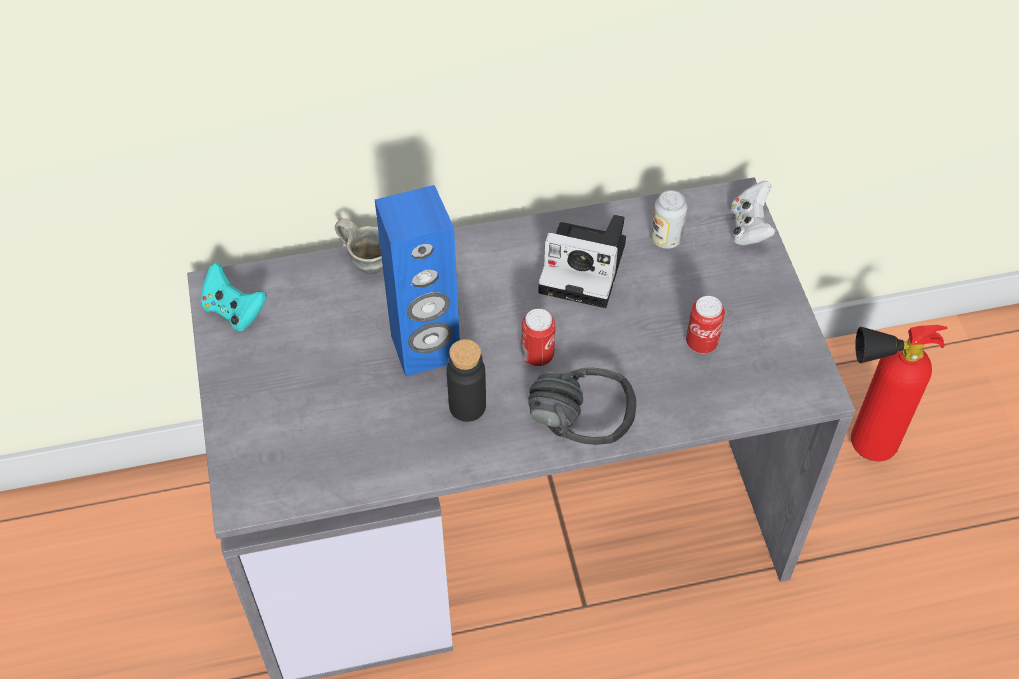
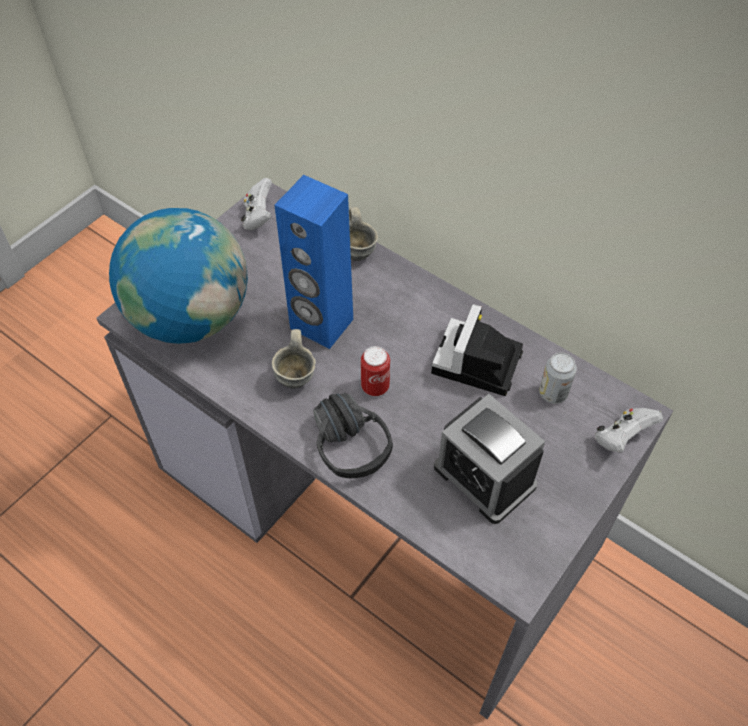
camera: 50 degrees right, 0 degrees up
(234, 311) = (258, 217): turquoise game controller -> white game controller
(304, 448) = (191, 317): none -> globe
(467, 406) = (298, 376): black bottle -> grey mug
(586, 267) = (477, 364): camera -> camera turned 45 degrees clockwise
(701, 343) = (484, 476): can -> alarm clock
(861, 445) = (646, 693): fire extinguisher -> none

